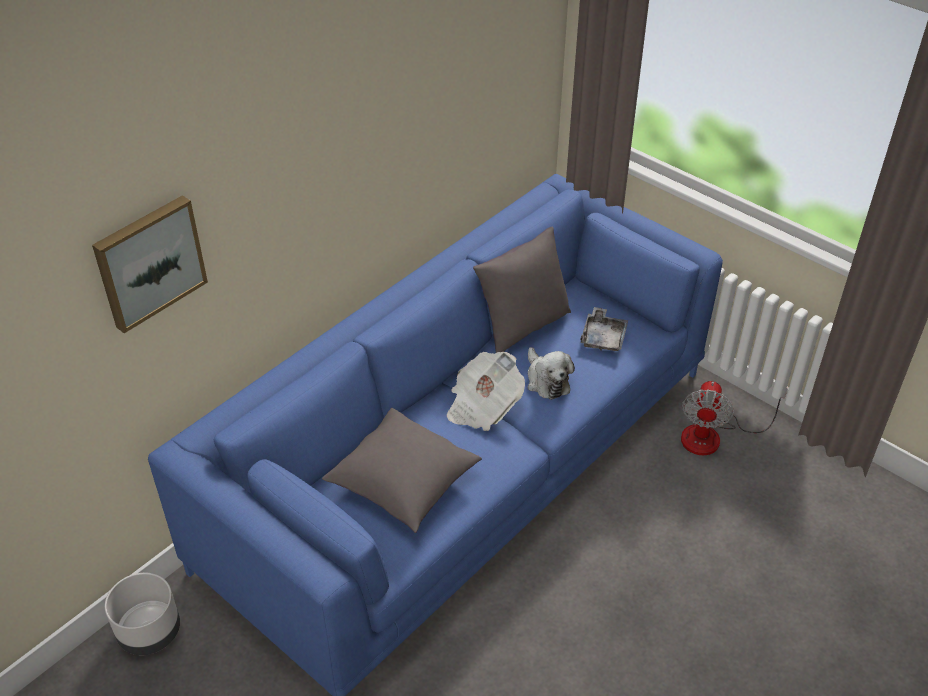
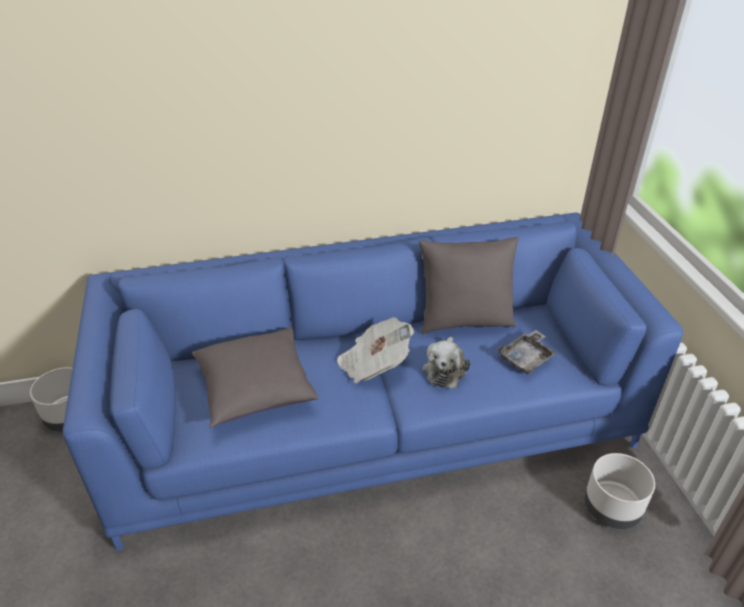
camera: 35 degrees right, 5 degrees down
(149, 261) = (95, 104): picture -> none
(713, 436) = (612, 509): fan -> grey planter

